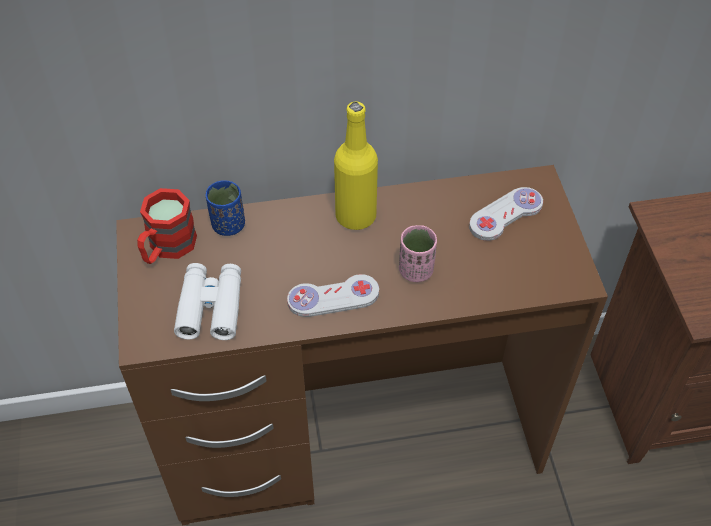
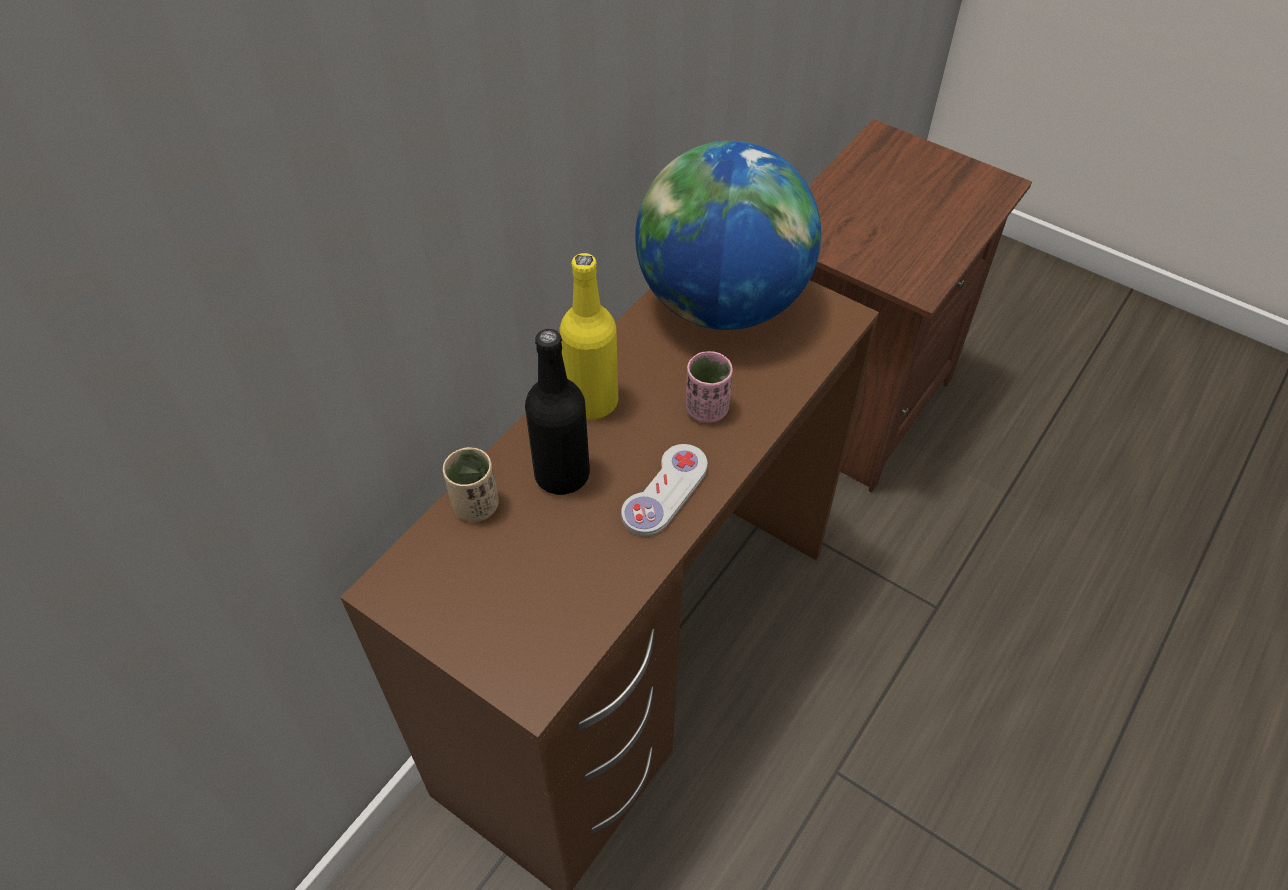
camera: 45 degrees left, 0 degrees up
(167, 248) = (438, 579): red mug -> none
(211, 307) = (559, 597): white binoculars -> none
(228, 225) = (475, 505): blue cup -> beige cup
(290, 244) = (562, 474): none -> black bottle
(505, 215) = (721, 303): white game controller -> globe

